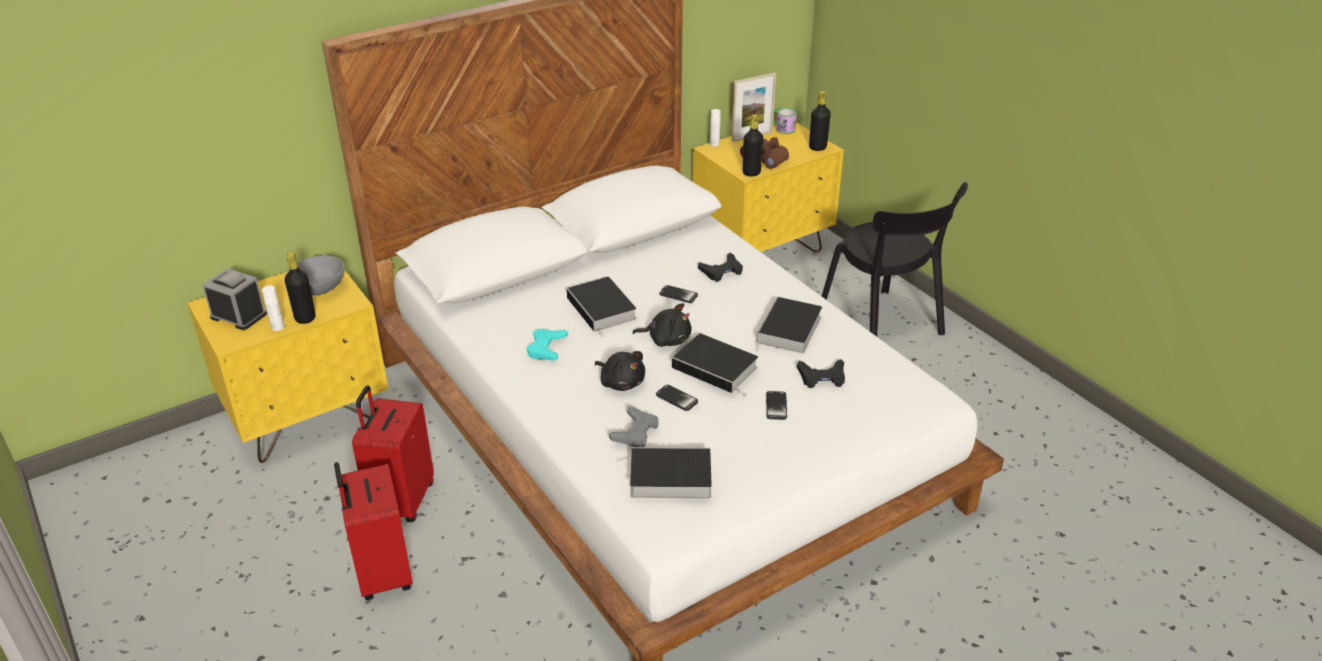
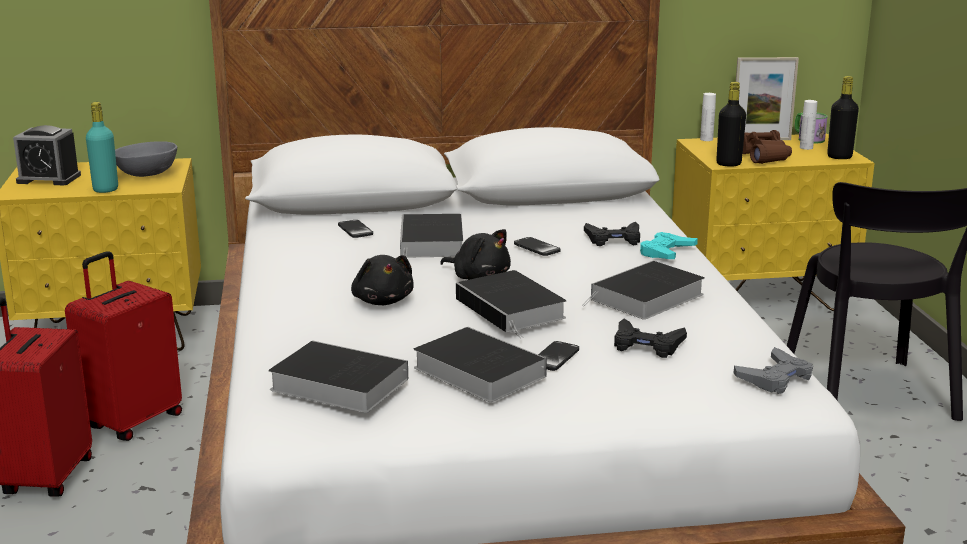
camera: 25 degrees right, 15 degrees down
(238, 316) = (49, 179): alarm clock -> alarm clock turned 135 degrees clockwise
(277, 327) = (72, 191): white bottle -> white bottle (806, 147)
(305, 318) = (105, 189): black bottle -> turquoise bottle
(546, 348) = (332, 261): turquoise game controller -> turquoise game controller (666, 252)
(635, 432) = (344, 339): grey game controller -> grey game controller (775, 378)
(677, 398) = (430, 323): phone -> phone (355, 230)
(742, 436) = (475, 371): none -> book

